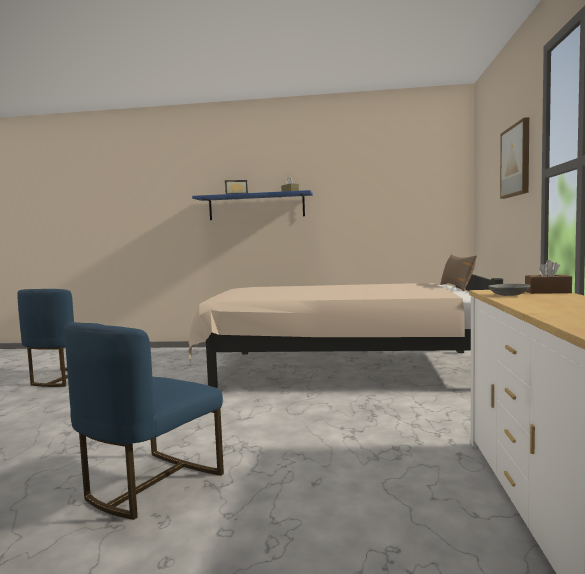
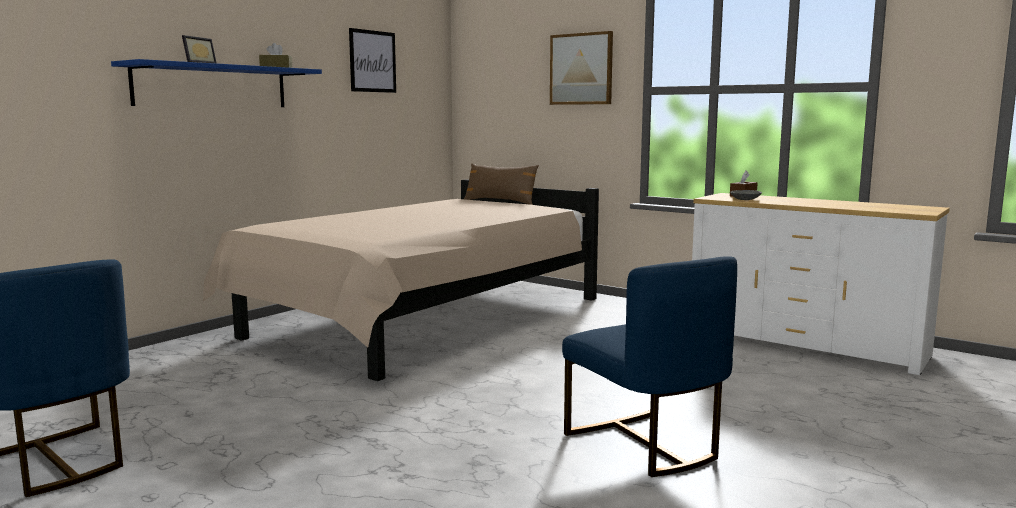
camera: 60 degrees left, 5 degrees up
(383, 179) = (372, 61): none -> picture

